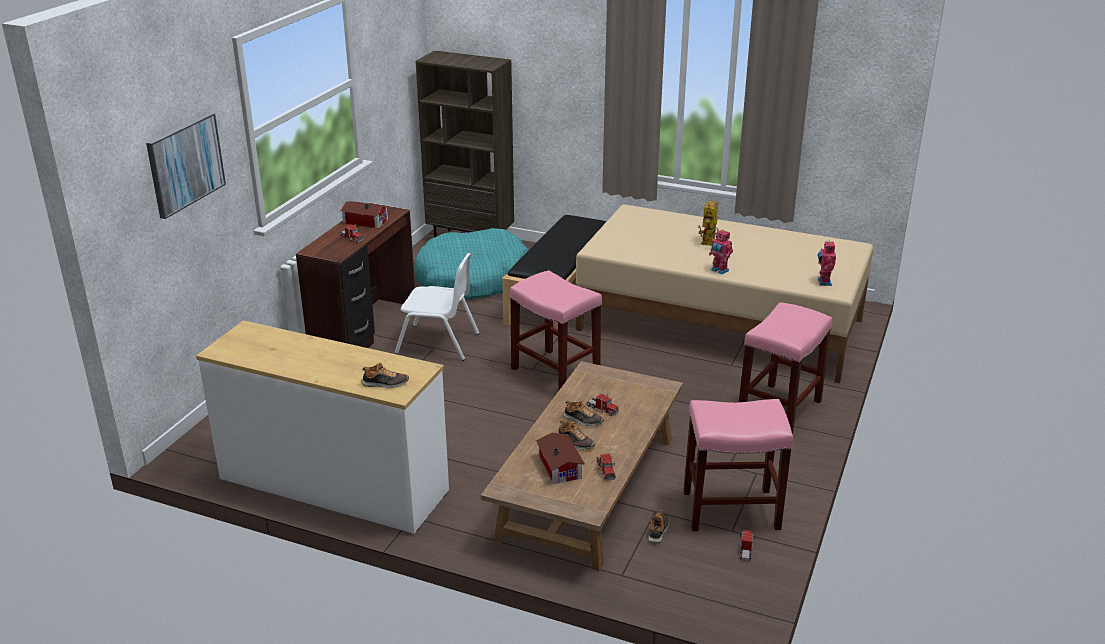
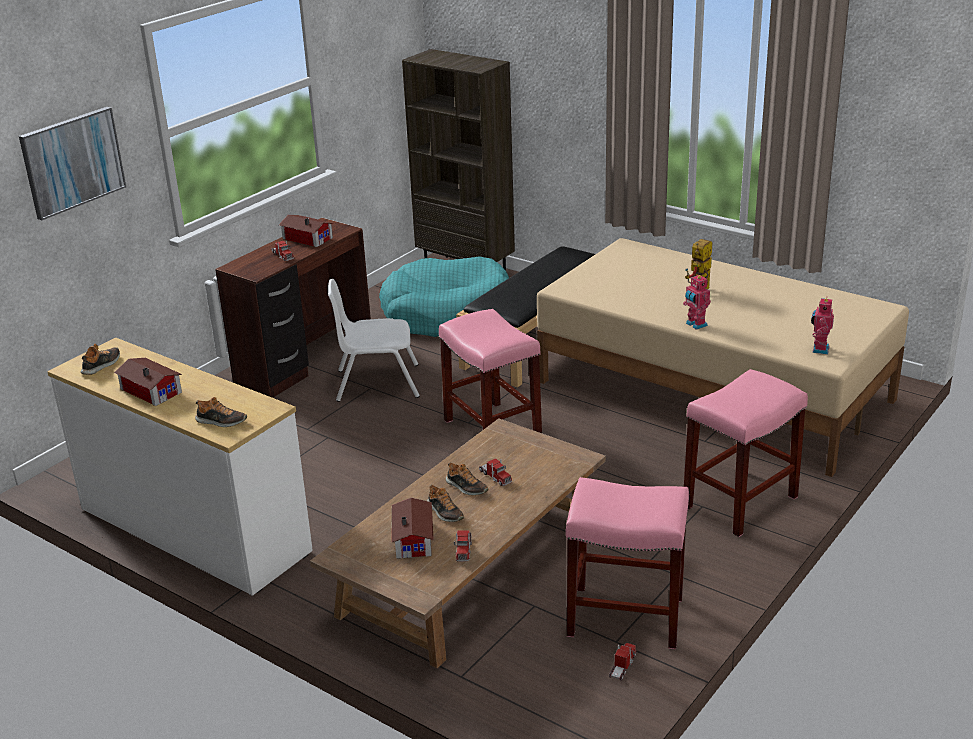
camera: 15 degrees right, 0 degrees up
(304, 362) = (151, 389): none -> toy house
(438, 343) = (377, 383): white chair -> white chair turned 150 degrees clockwise
(658, 530) = (527, 628): shoe -> shoe (102, 365)

